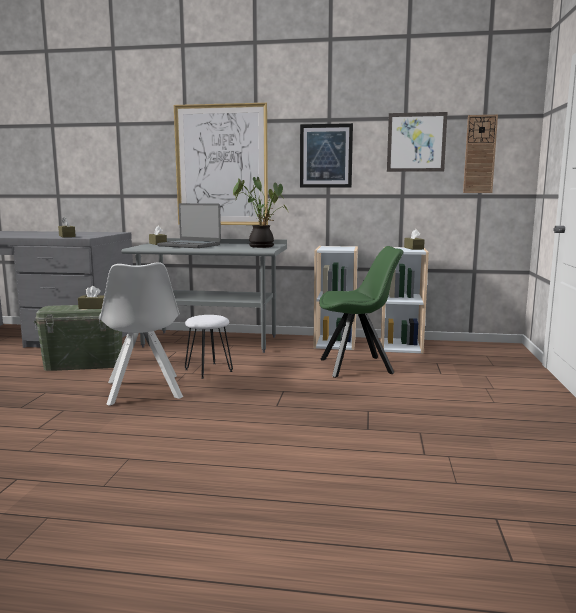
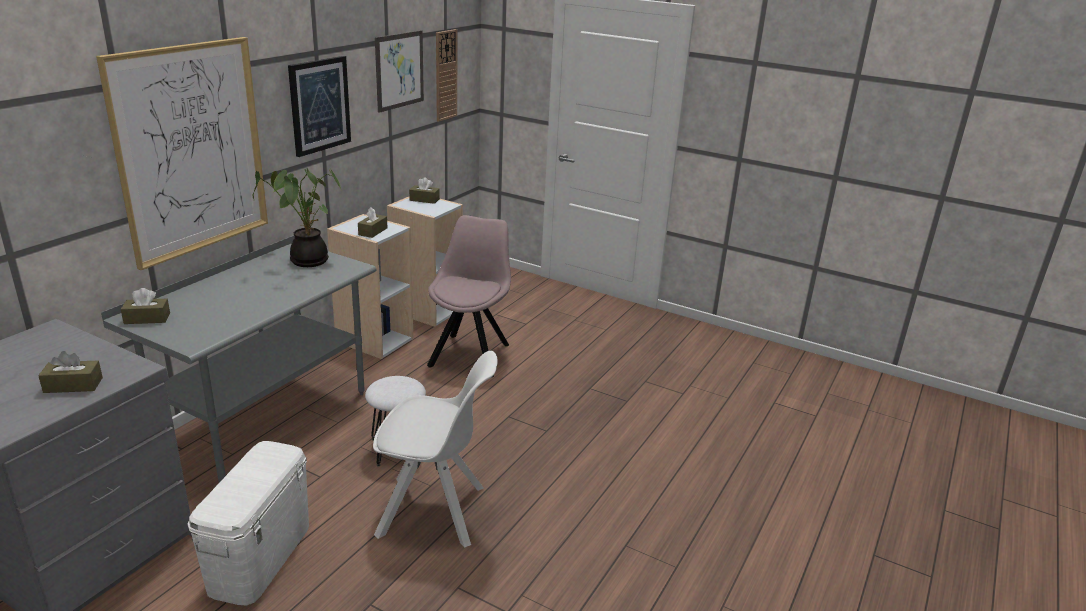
camera: 70 degrees left, 15 degrees up
(84, 364) = (260, 557): green storage box -> white storage box
(93, 307) = (267, 466): brown tissue box -> brown tissue box (373, 231)
(189, 245) = (221, 300): laptop -> none
(357, 366) = (470, 355): green chair -> pink chair

